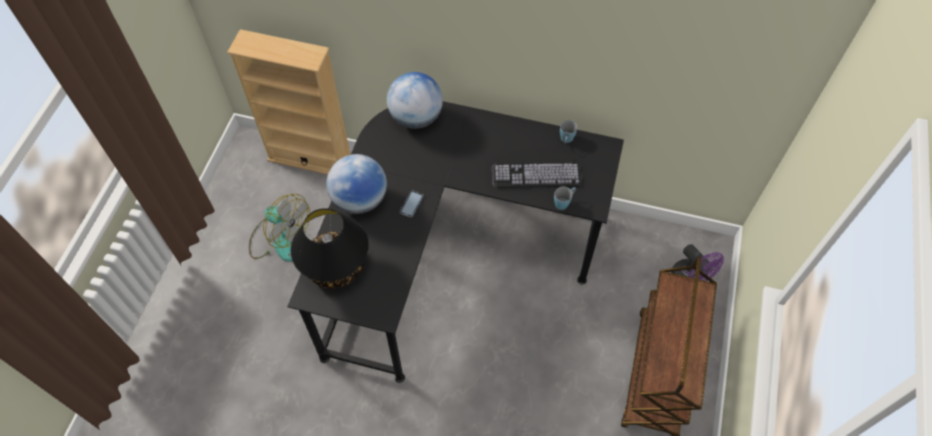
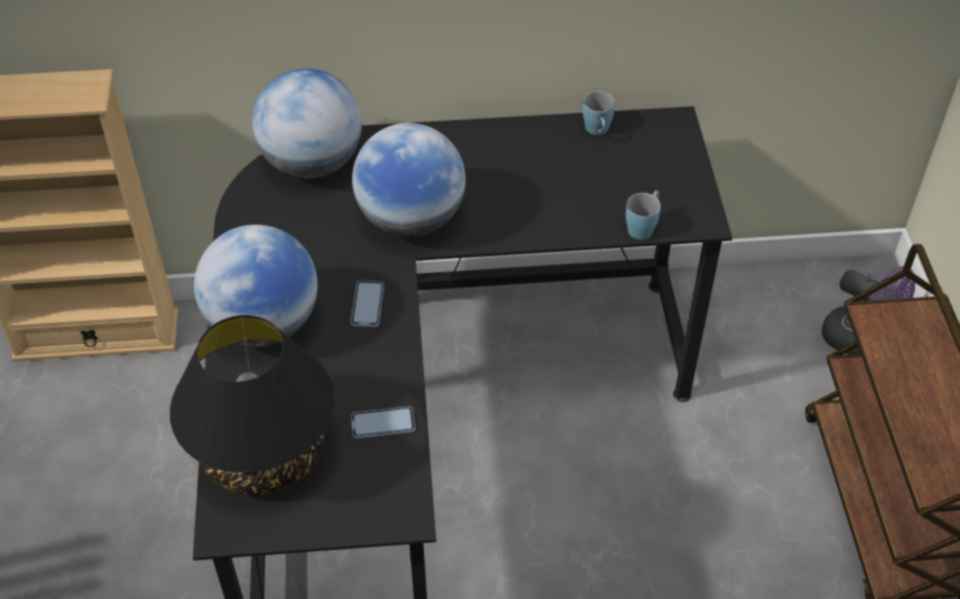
camera: 20 degrees left, 10 degrees down
(280, 238) = (87, 491): fan -> none
(394, 268) = (383, 423): none -> phone
(451, 163) = (411, 219): none -> globe
(537, 170) = (571, 190): keyboard -> none

